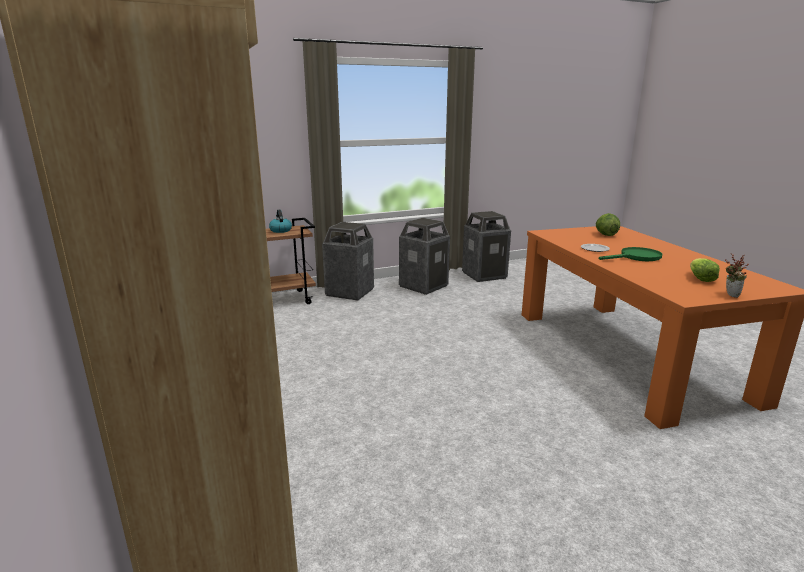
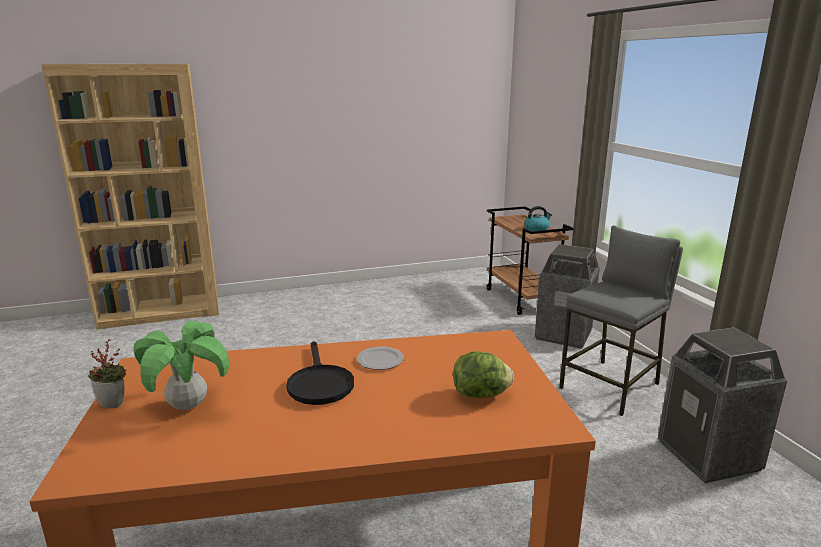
camera: 95 degrees right, 0 degrees up
(423, 286) = (611, 386): trash can -> grey stool
(636, 257) = (319, 383): green frying pan -> black frying pan
(700, 278) = (187, 405): lettuce -> potted plant

